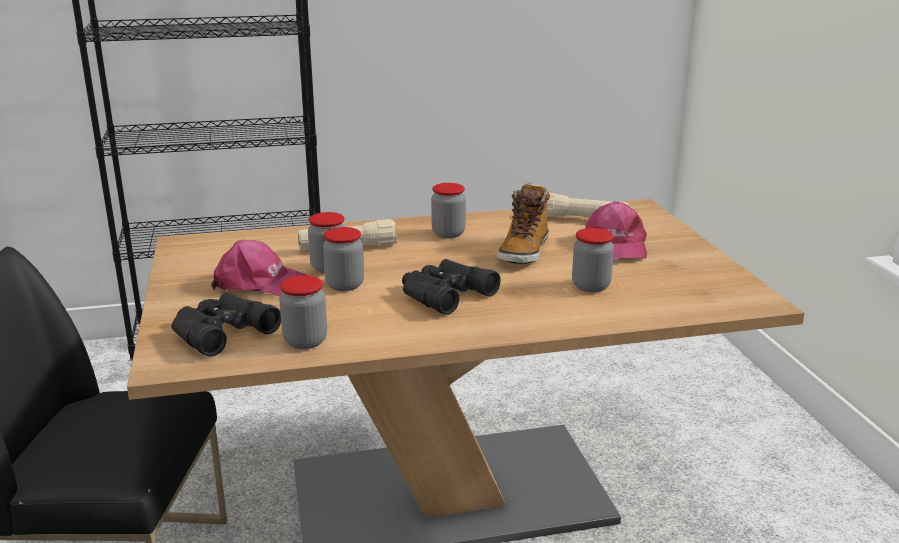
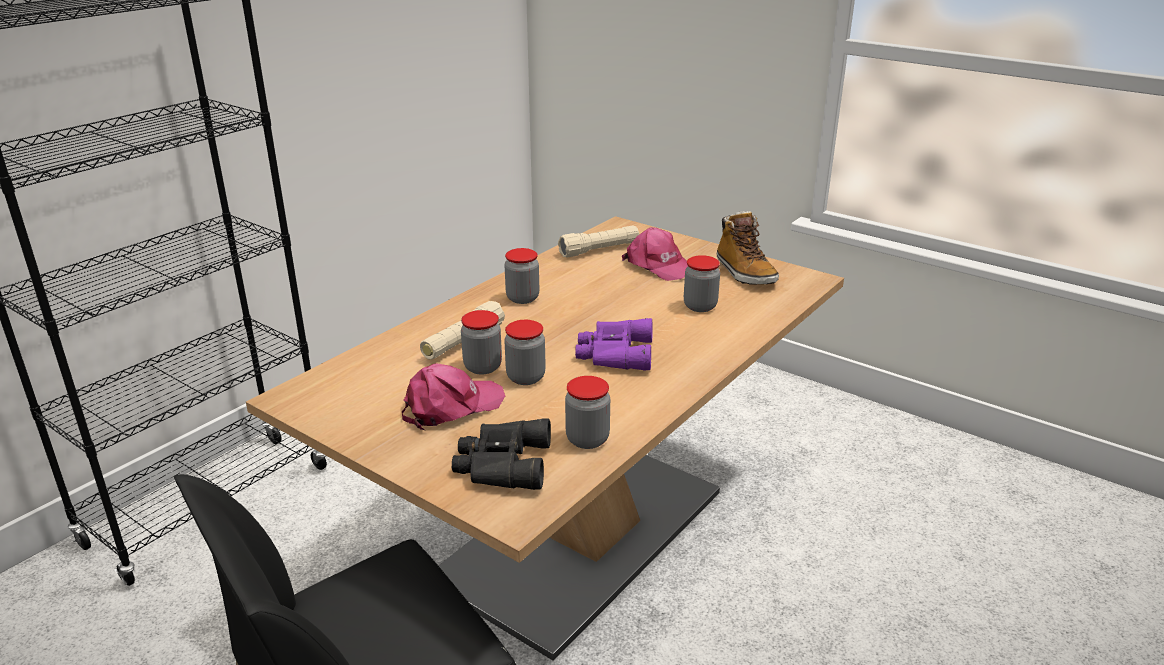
camera: 40 degrees left, 5 degrees up
(443, 293) = (613, 353): black binoculars -> purple binoculars
(524, 252) = (608, 294): boot -> boot (744, 273)

